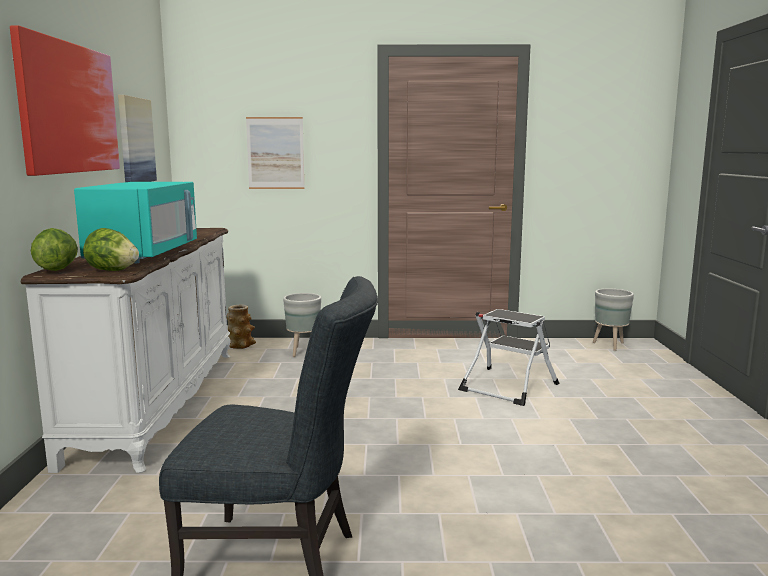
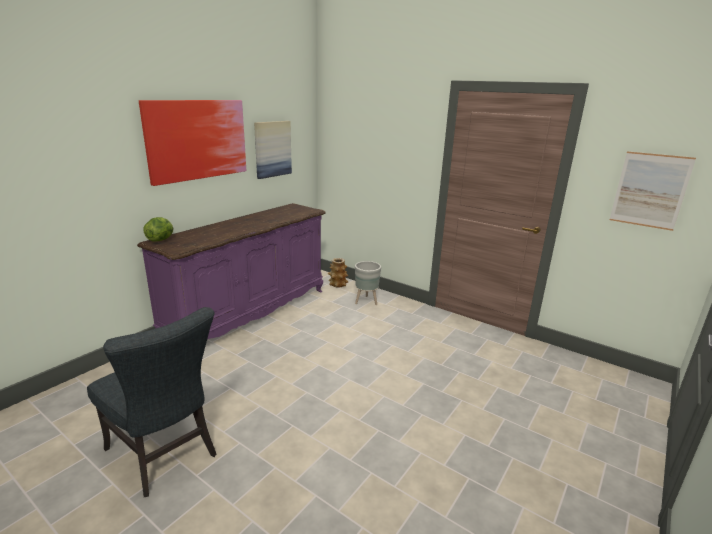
camera: 35 degrees right, 10 degrees up
(112, 270) = (178, 247): lettuce -> none
(145, 254) = (224, 233): turquoise microwave -> none
(162, 401) = (251, 314): white cabinet -> purple cabinet
(275, 153) = (375, 159): picture -> picture (650, 190)
(508, 385) = (461, 383): step ladder -> none
(610, 345) = (611, 376): grey planter -> none

